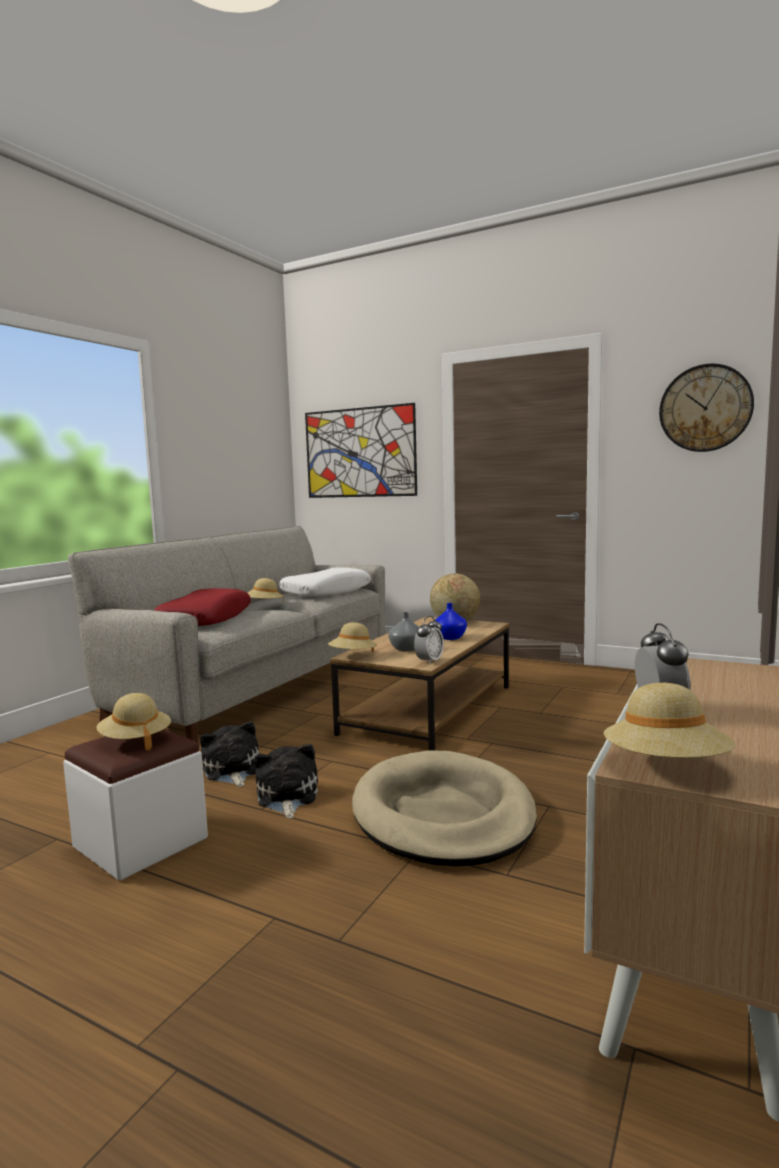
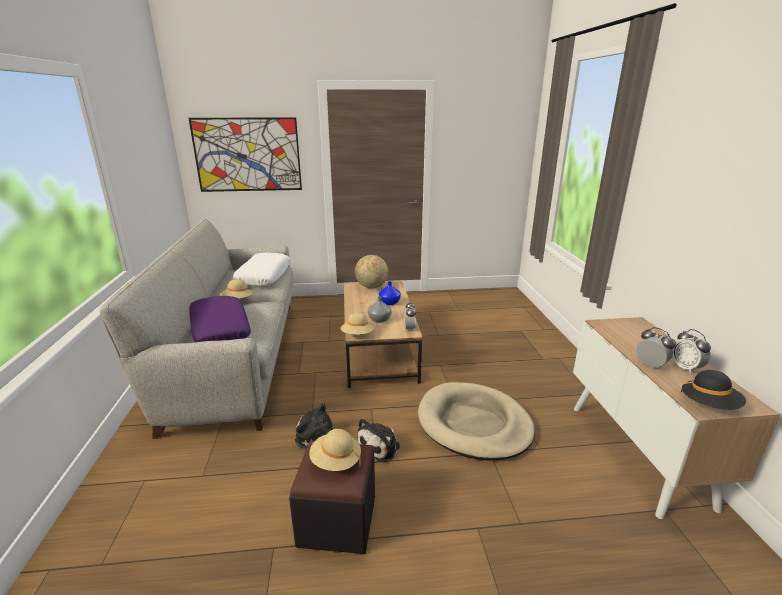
camera: 35 degrees left, 15 degrees up
(140, 842) = (337, 521): white ottoman -> black ottoman
(205, 619) = (219, 329): red pillow -> purple pillow
(286, 797) = (380, 446): plush toy -> plush toy turned 105 degrees counterclockwise
(666, 766) = (709, 405): beige hat -> black hat
(705, 408) = (492, 137): wall clock -> none
(734, 725) = (686, 368): none -> alarm clock

